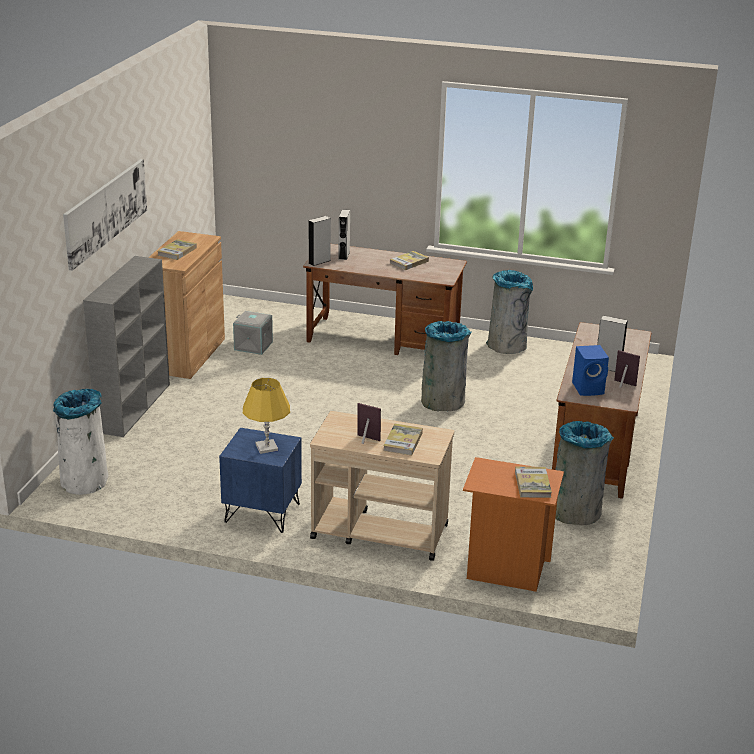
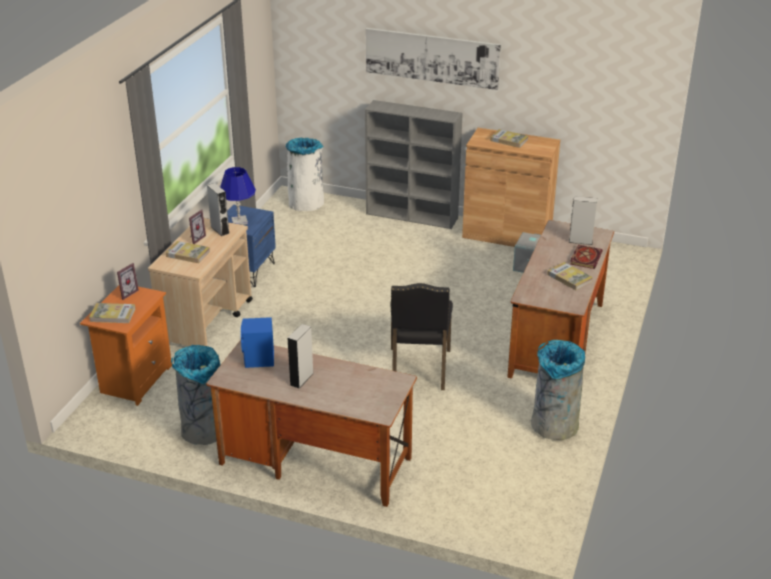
camera: 95 degrees right, 5 degrees up
(267, 447) = (239, 221): yellow table lamp -> blue table lamp
(319, 261) = (560, 228): grey speaker -> grey speaker (220, 230)
(373, 255) = (585, 258): none -> book
(443, 402) = (419, 369): grey trash can -> black chair
(623, 385) = (261, 383): picture frame -> picture frame (126, 293)

